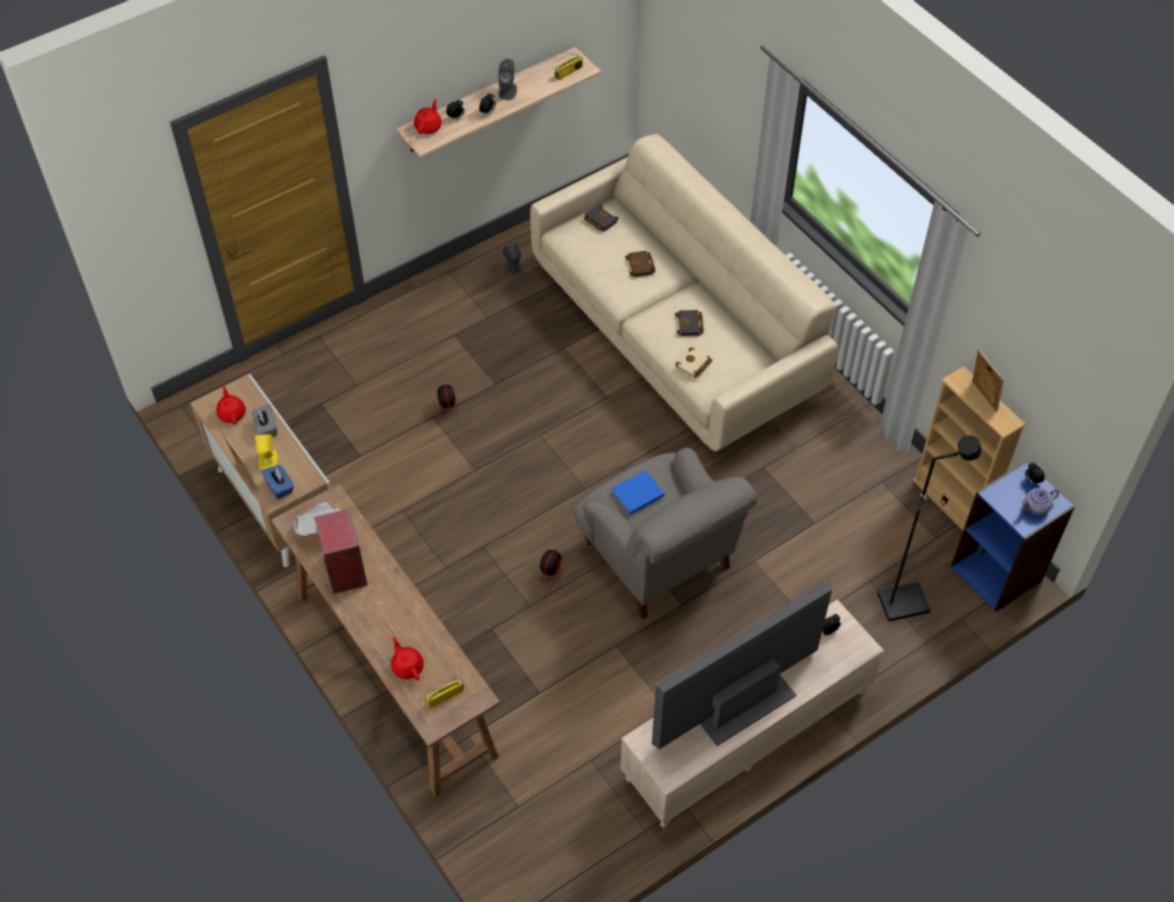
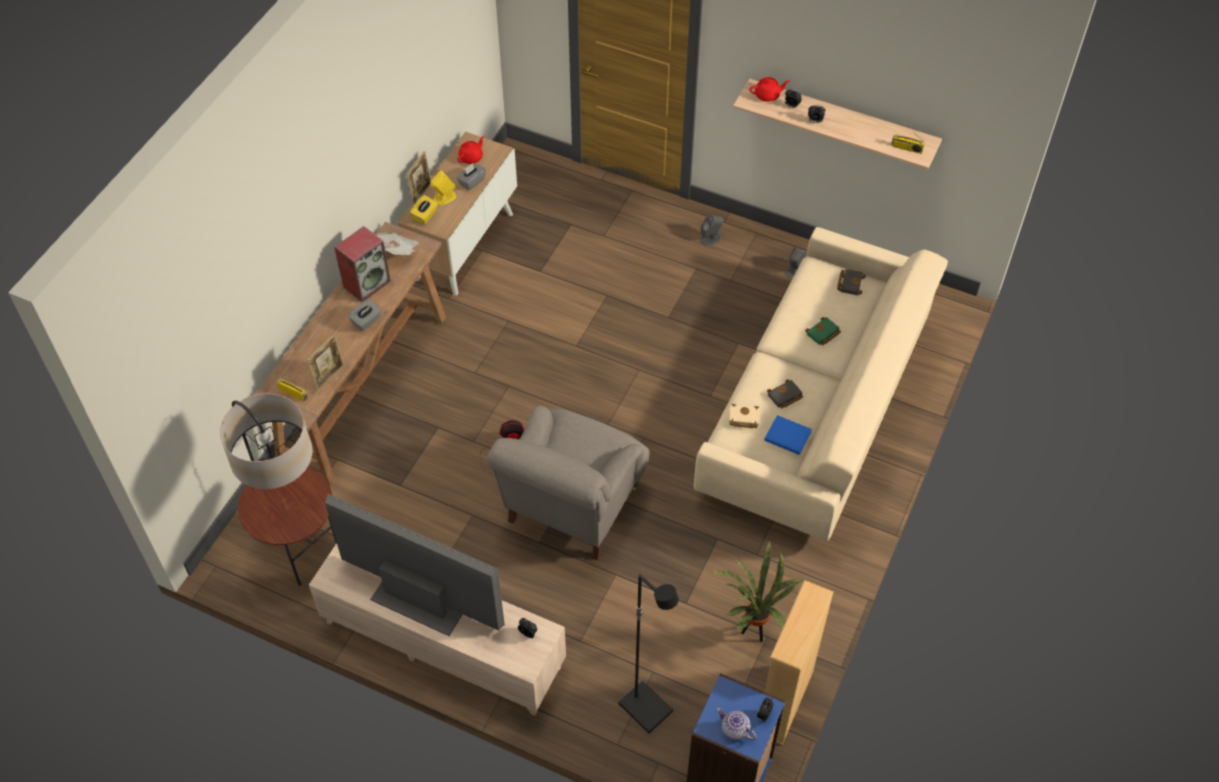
camera: 60 degrees right, 0 degrees up
(280, 487) = (425, 216): blue tissue box -> yellow tissue box
(396, 591) = (366, 321): none -> grey tissue box
(407, 666) = (306, 359): red teapot -> none
(458, 412) = (623, 308): fan -> none
(507, 91) = (850, 122): grey speaker -> grey speaker (711, 238)
(562, 817) = (301, 551): none -> floor lamp
(636, 494) = (577, 437): blue book -> blue book (786, 435)
(641, 266) = (823, 334): brown book -> green book
(871, 489) = (753, 631): none -> potted plant
(982, 396) = (807, 620): picture frame -> picture frame (329, 376)

